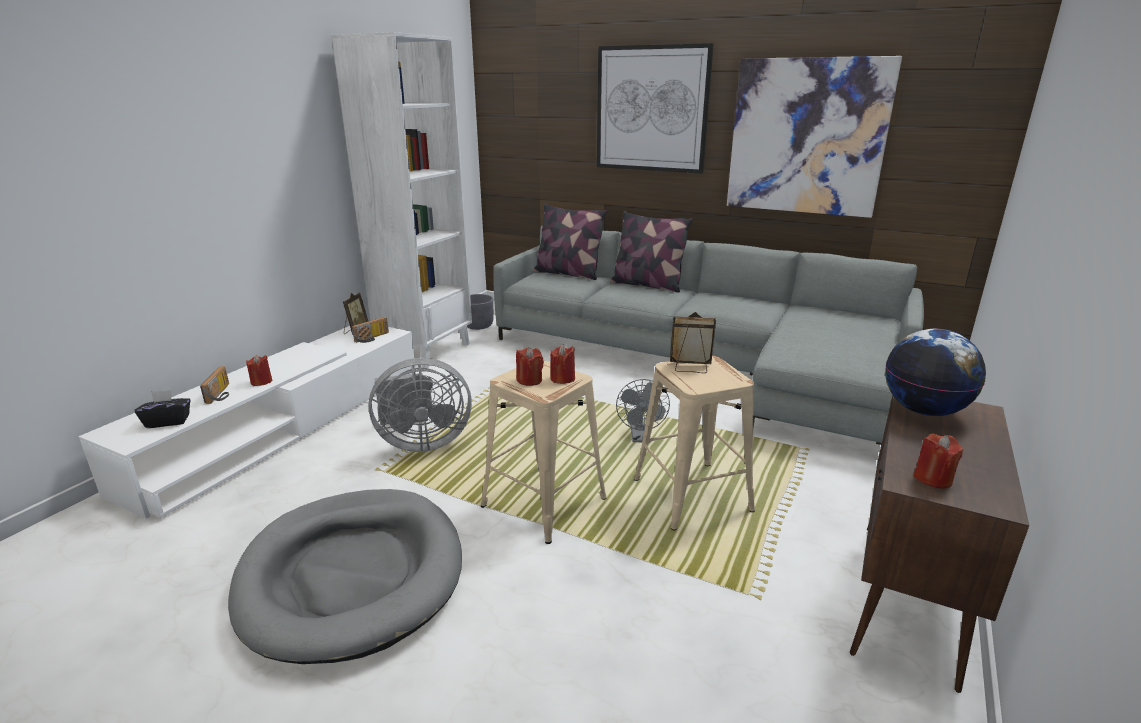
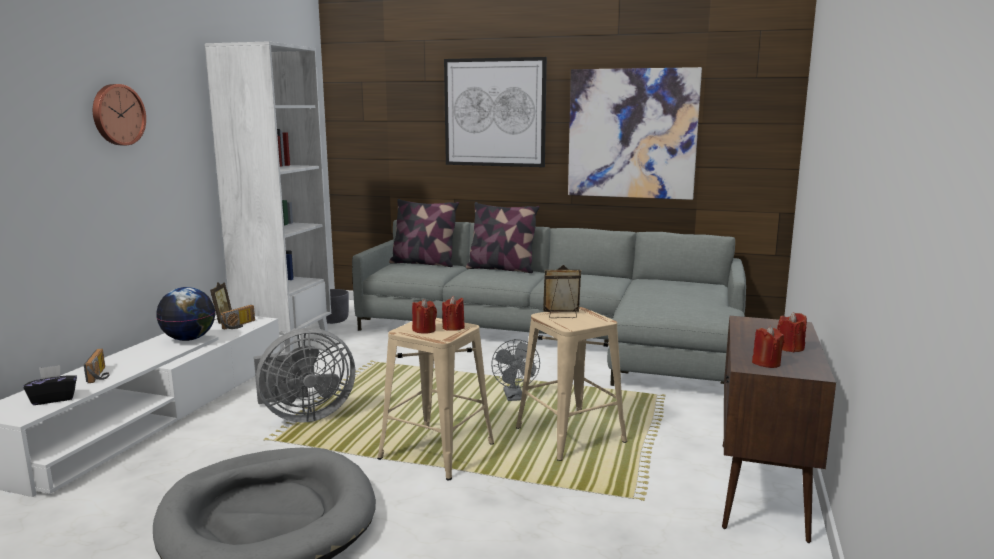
camera: 10 degrees left, 10 degrees down
(232, 120) = (117, 115): none -> wall clock
(261, 382) = (139, 363): red candle -> red candle (790, 348)
(924, 410) = (754, 327): globe -> globe (189, 339)

